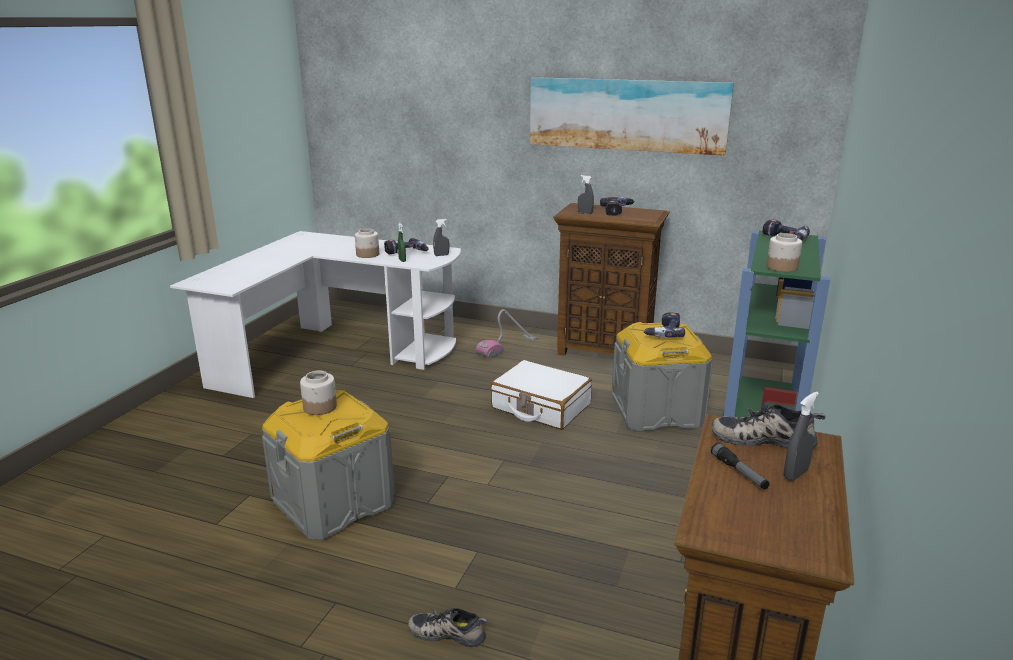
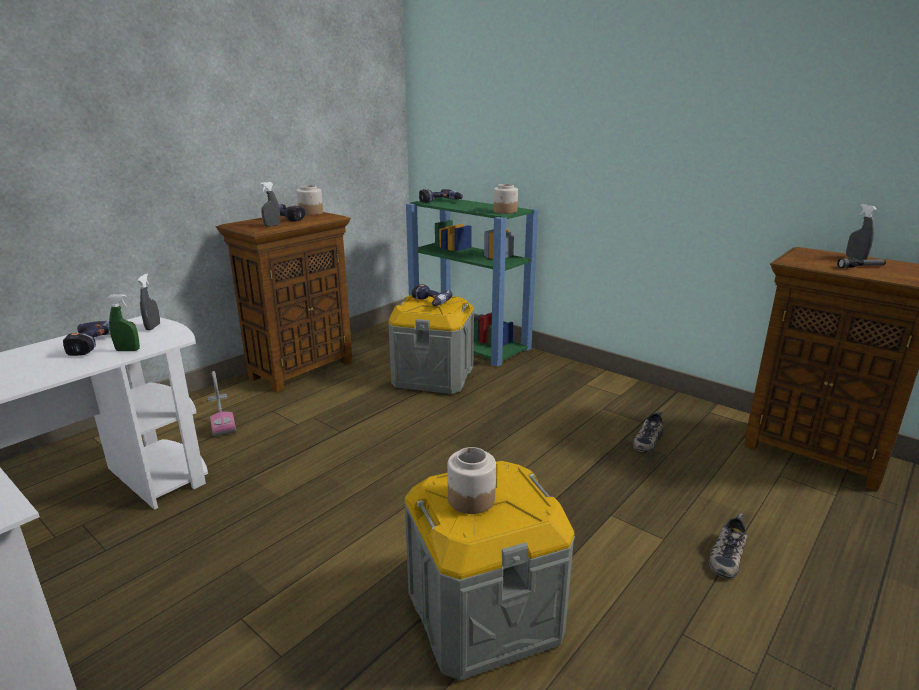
camera: 70 degrees left, 0 degrees up
(368, 254) = (52, 369): jar -> jar (311, 213)
(540, 406) = (376, 425): white suitcase -> none
(626, 114) = (249, 114): picture -> none
(763, 438) = (810, 256): shoe -> shoe (647, 439)

